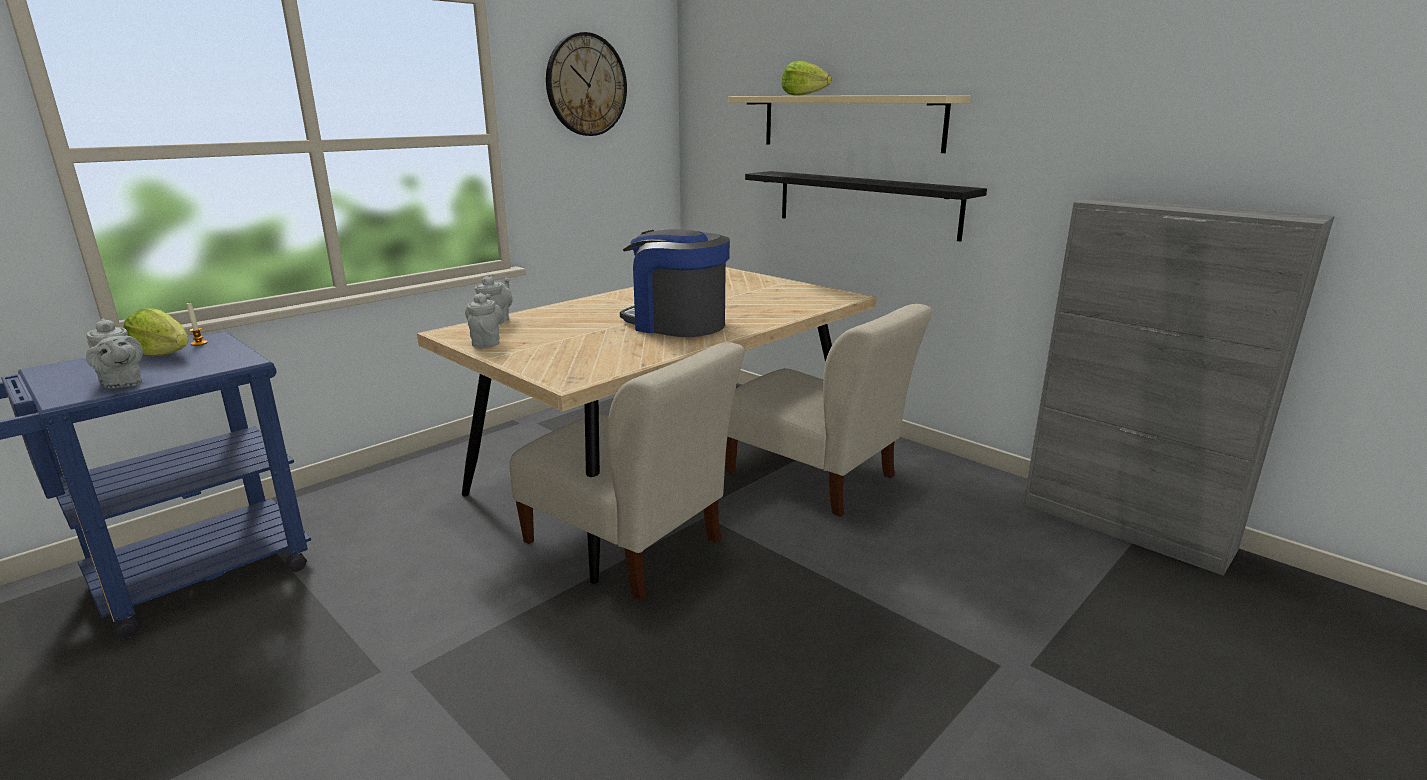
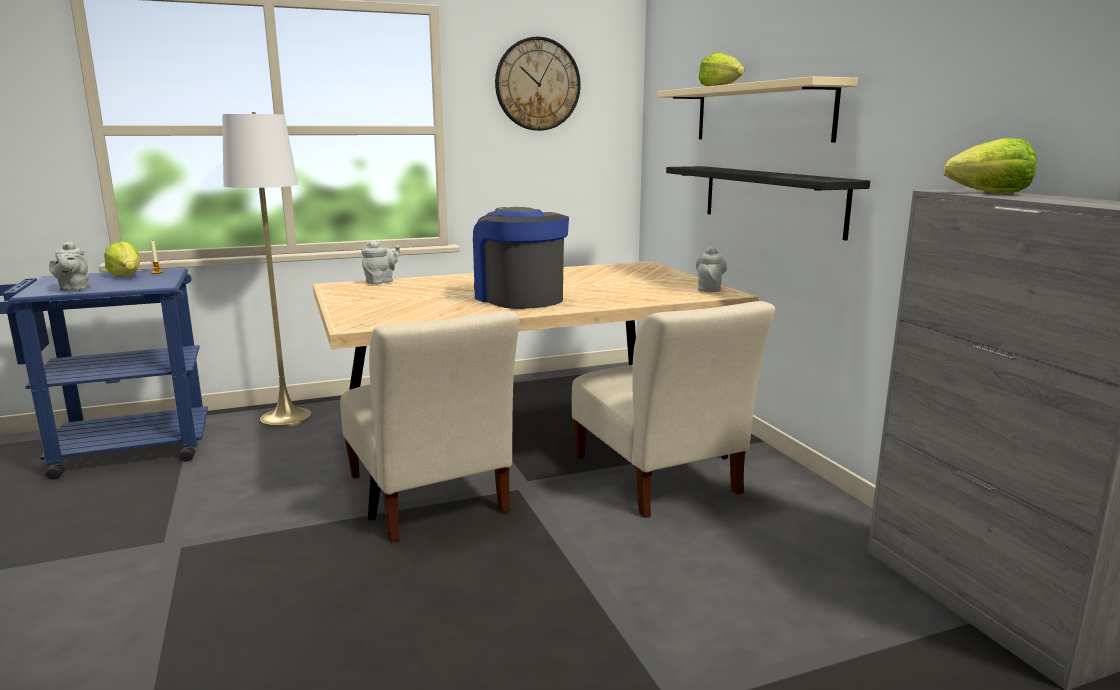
camera: 25 degrees right, 5 degrees down
(371, 492) = (286, 418): none -> white floor lamp
(486, 342) = (347, 294): grey teapot -> grey teapot (709, 289)
(1136, 203) = (991, 193): none -> lettuce

